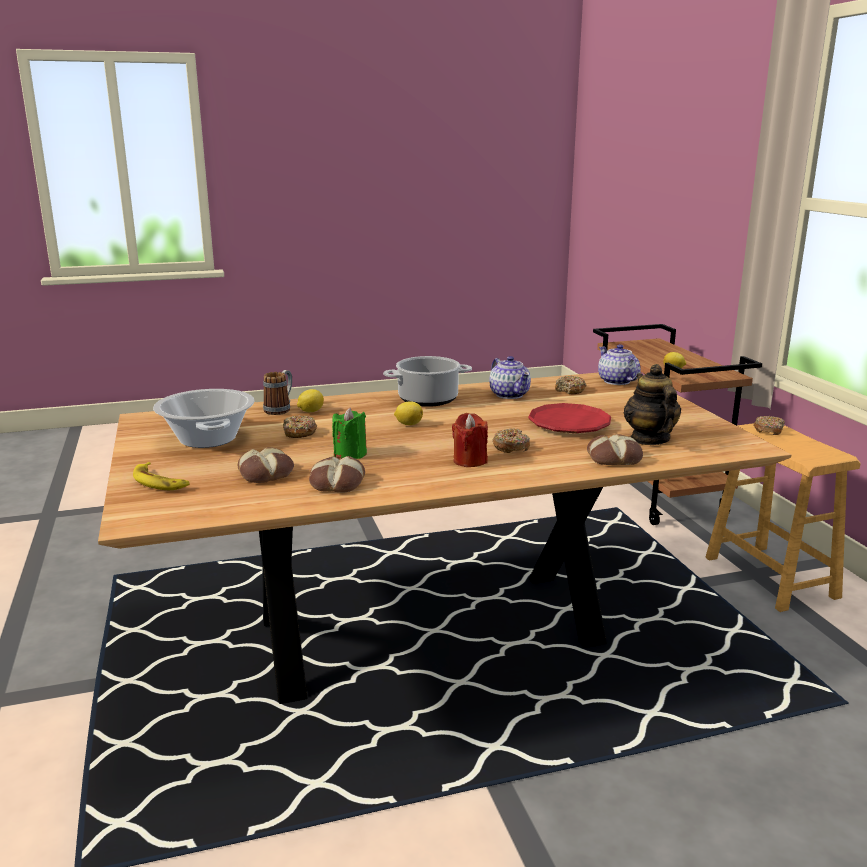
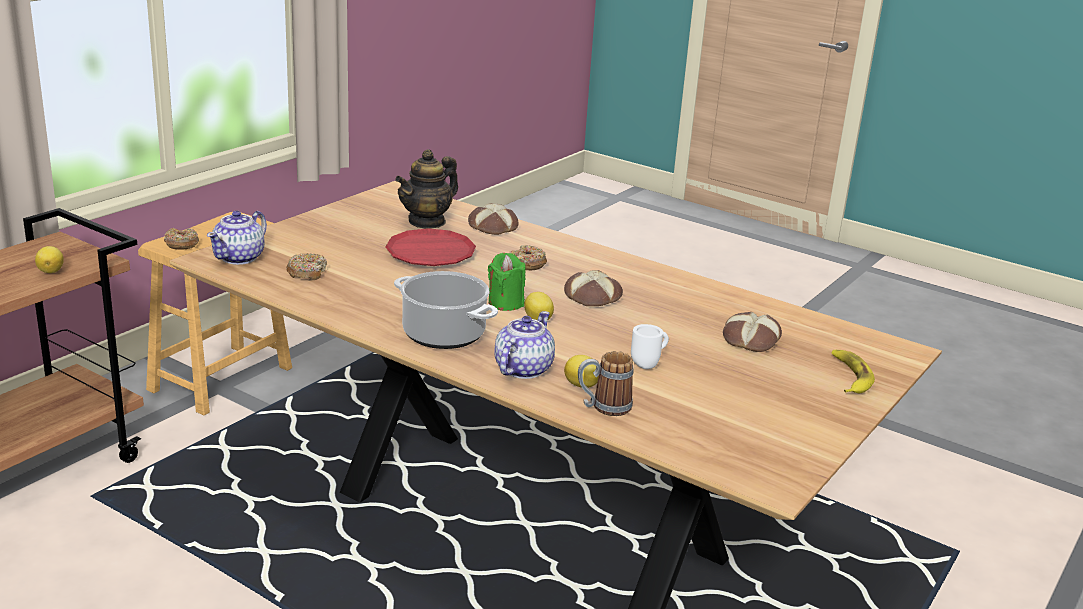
camera: 130 degrees left, 5 degrees up
(207, 439) = (746, 405): cooking pot -> none
(299, 433) = (648, 364): donut -> white mug
(336, 482) = (712, 305): bread -> bread (593, 297)
(350, 454) = (652, 320): green candle -> green candle (505, 303)
(470, 461) = (583, 271): red candle -> none
(509, 394) = (365, 298): teapot -> teapot (522, 369)

